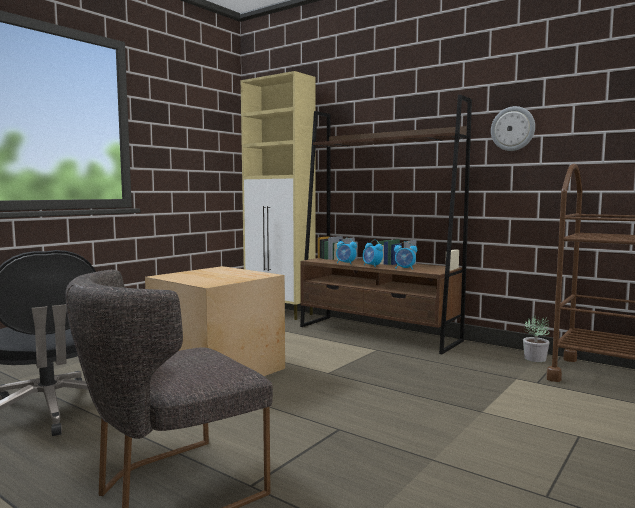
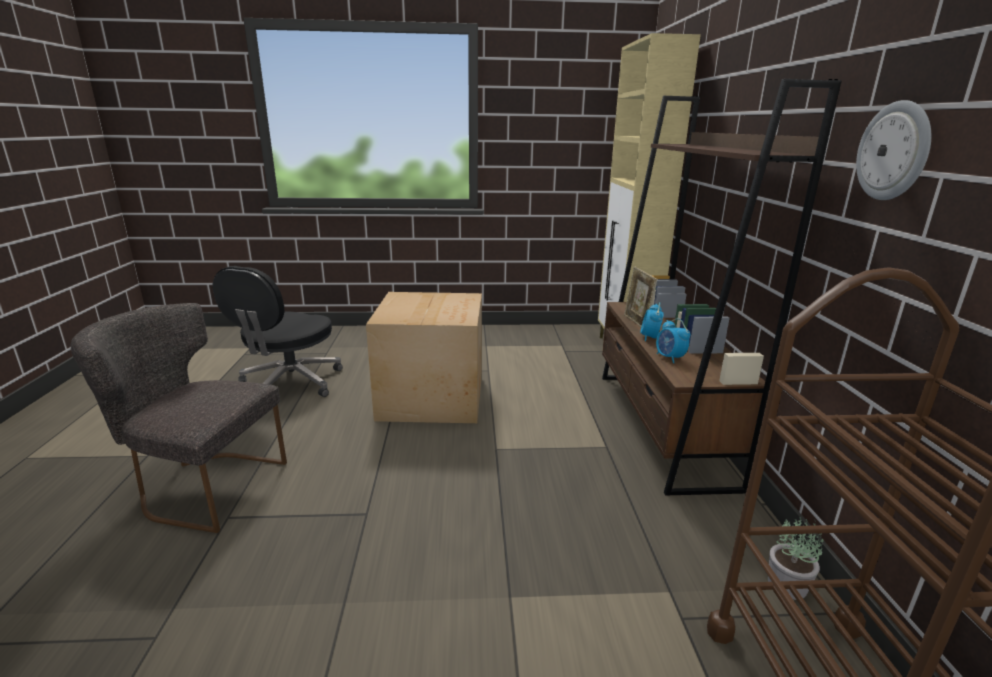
camera: 50 degrees right, 15 degrees up
(346, 263) = (636, 322): alarm clock -> picture frame

